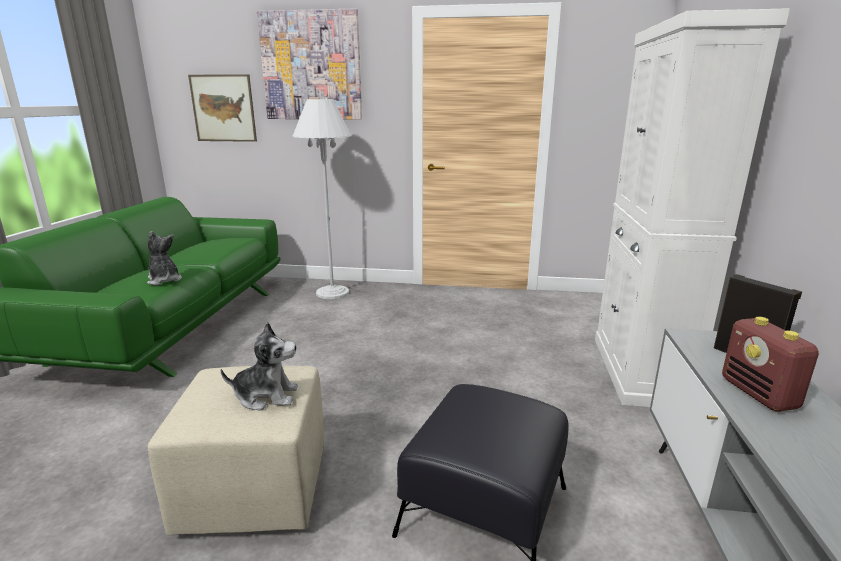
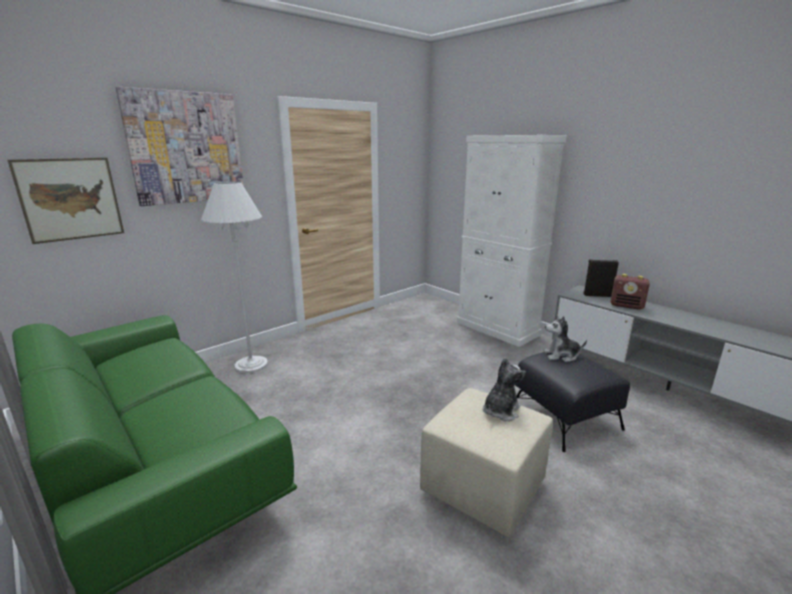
camera: 50 degrees left, 0 degrees up
(164, 280) = (217, 402): plush toy -> plush toy (561, 355)

